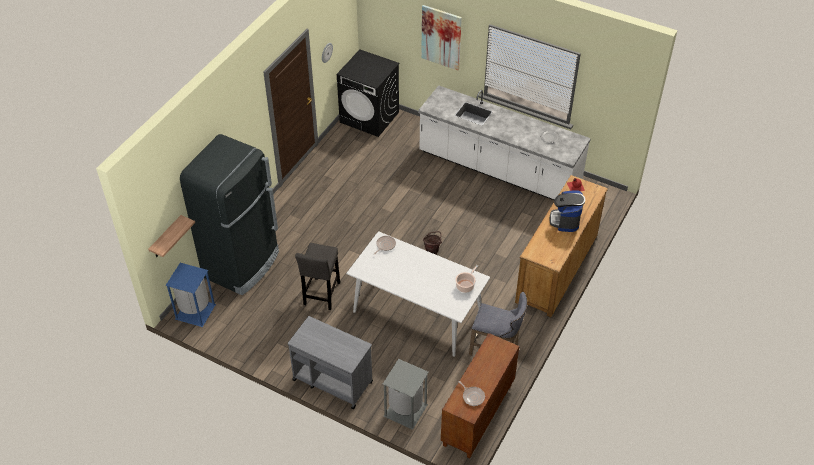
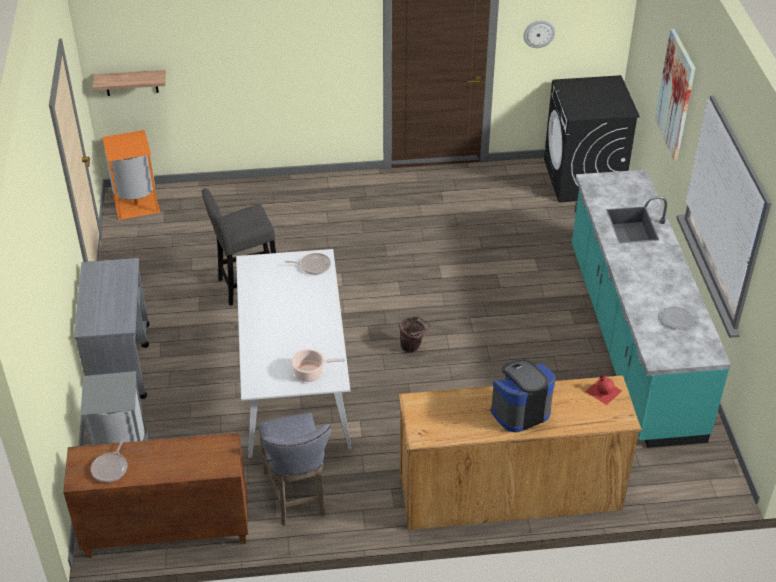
camera: 55 degrees right, 5 degrees down
(196, 311) = (137, 204): blue trash can -> orange trash can
(242, 264) = (236, 202): black fridge -> none
(499, 169) = (632, 340): white counter -> turquoise counter

